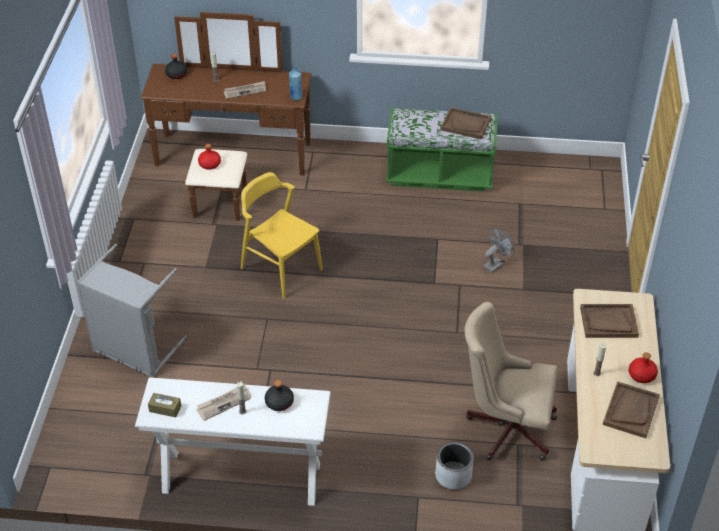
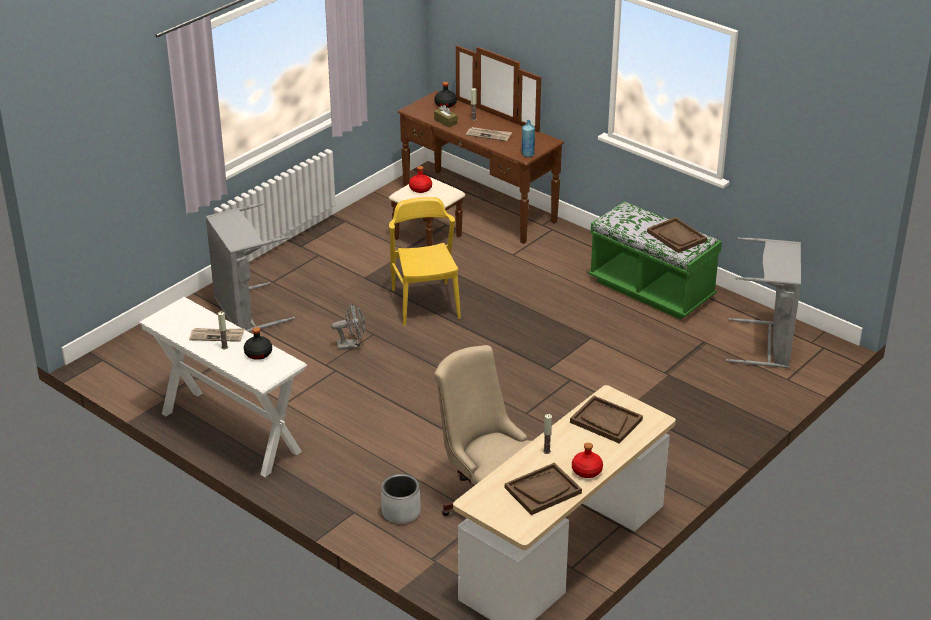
camera: 35 degrees right, 10 degrees down
(165, 409) = (171, 320): brown tissue box -> brown tissue box (445, 121)
(496, 264) = (624, 378): grey fan -> grey fan (352, 345)
(564, 185) = (768, 345): none -> grey laundry basket

